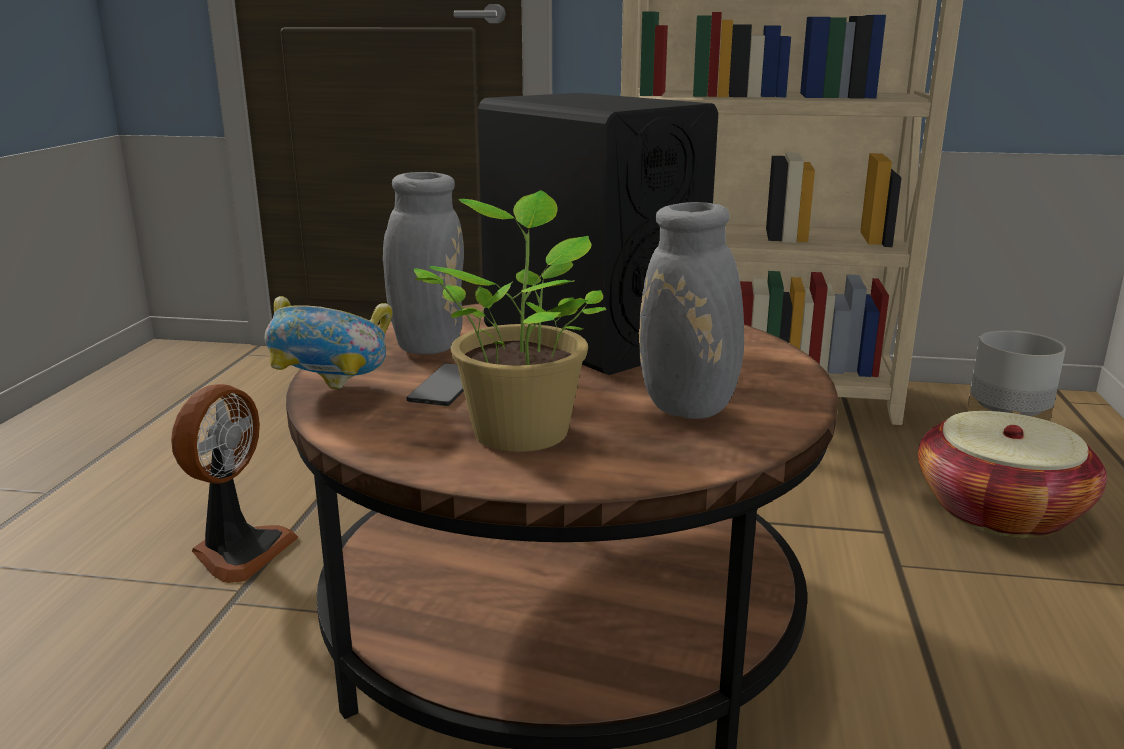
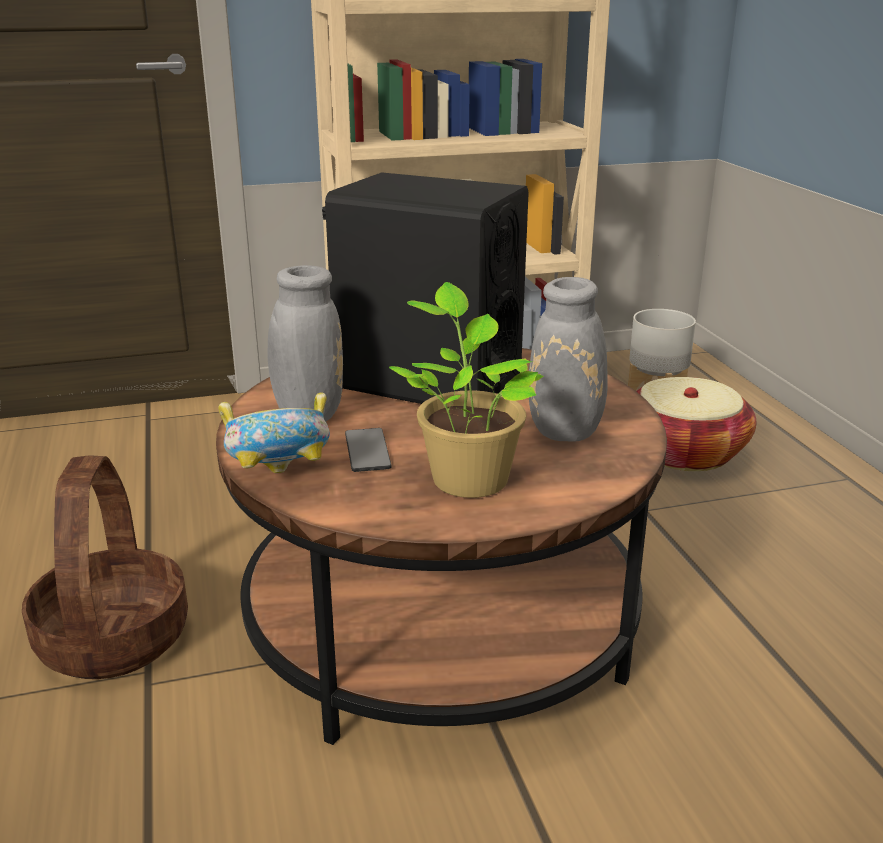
camera: 25 degrees left, 5 degrees up
(238, 551) = (112, 637): fan -> basket

